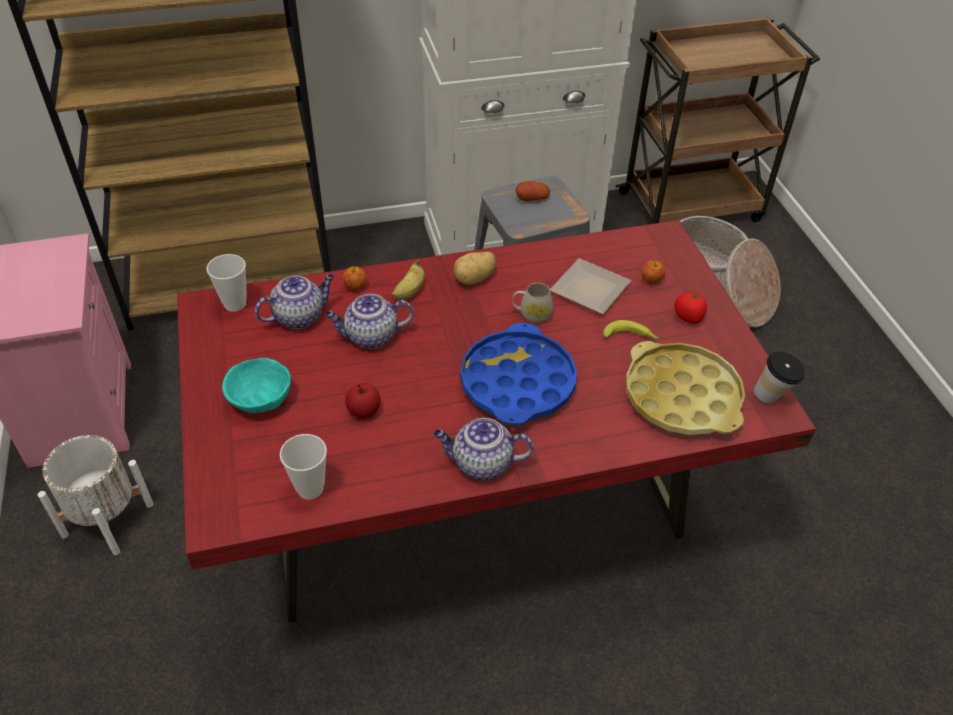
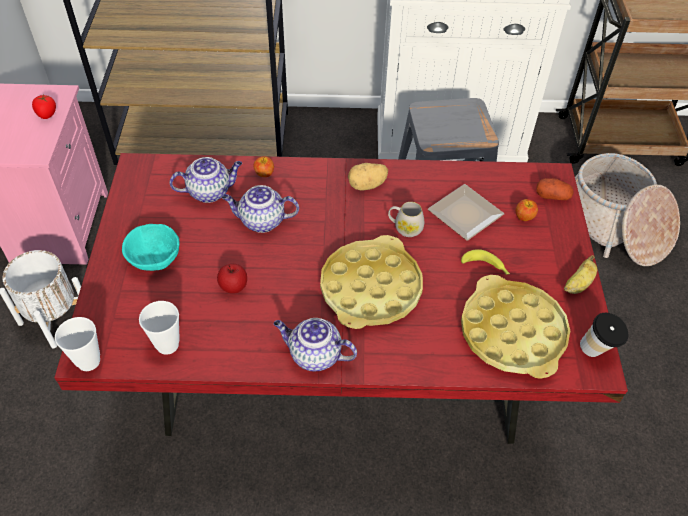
camera: 15 degrees right, 5 degrees up
(235, 304) = (162, 170): cup -> cup (88, 361)
(409, 292) = (307, 187): banana -> banana (578, 285)
(517, 382) = (370, 288): blue tray -> yellow tray
(532, 198) = (453, 116): potato -> potato (552, 196)
(688, 317) = (546, 259): tomato -> tomato (46, 114)

